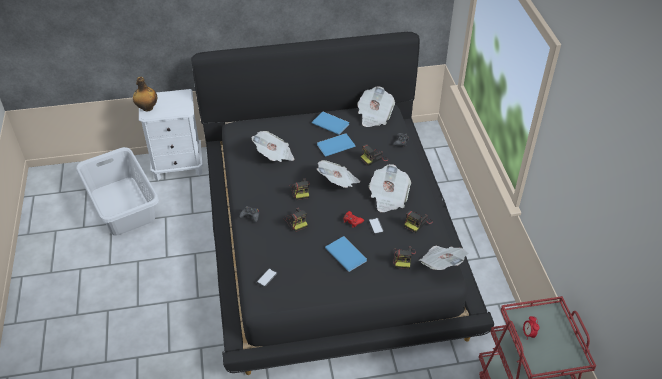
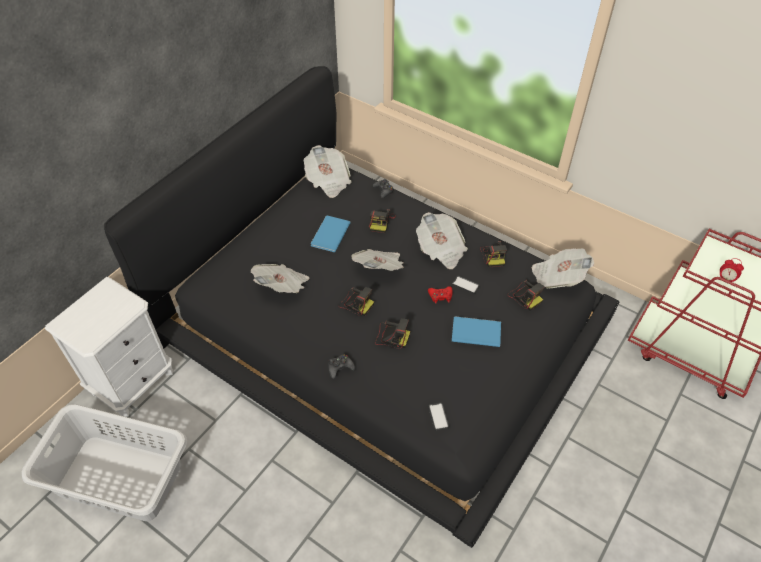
camera: 45 degrees left, 5 degrees up
(147, 108) = (79, 335): bottle -> none
(330, 123) = (295, 215): blue book -> none

